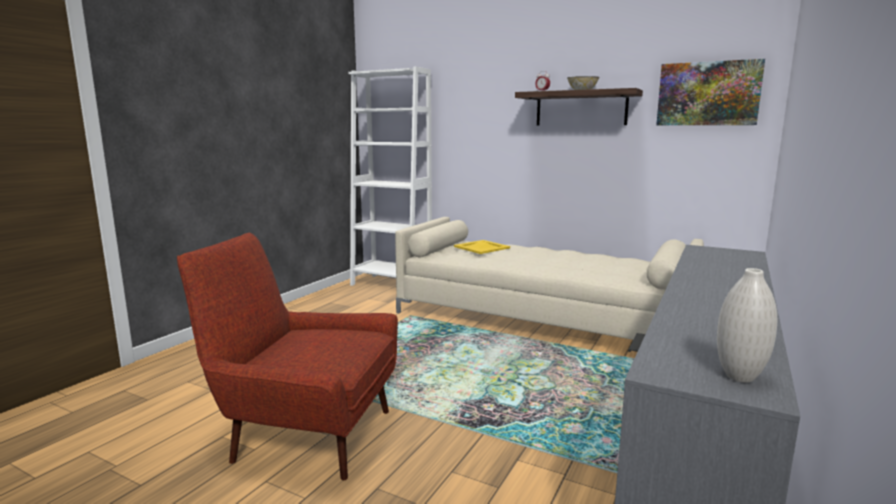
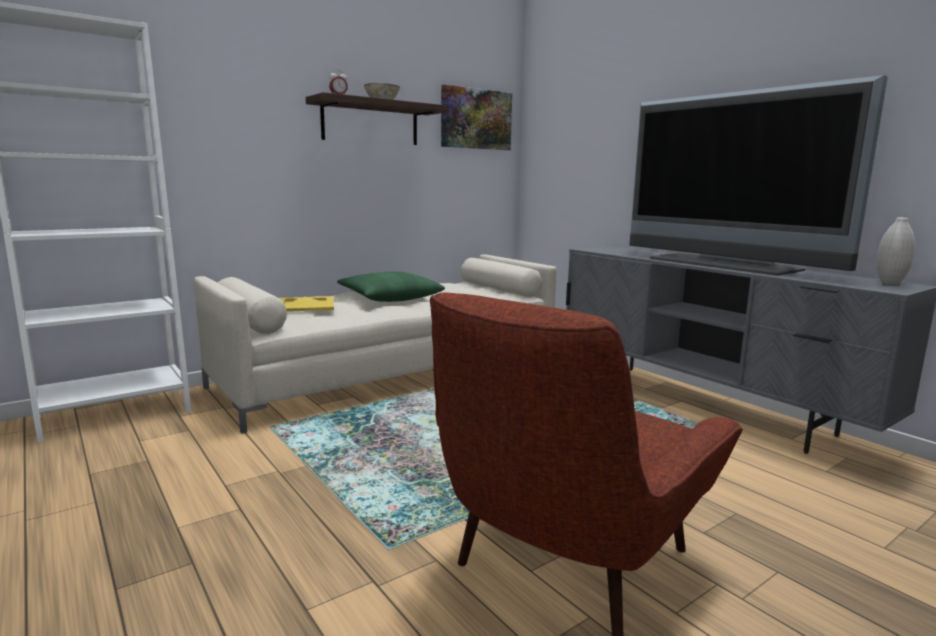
camera: 65 degrees left, 0 degrees up
(546, 257) = (390, 297): none -> green pillow
(719, 295) = (723, 264): none -> television

